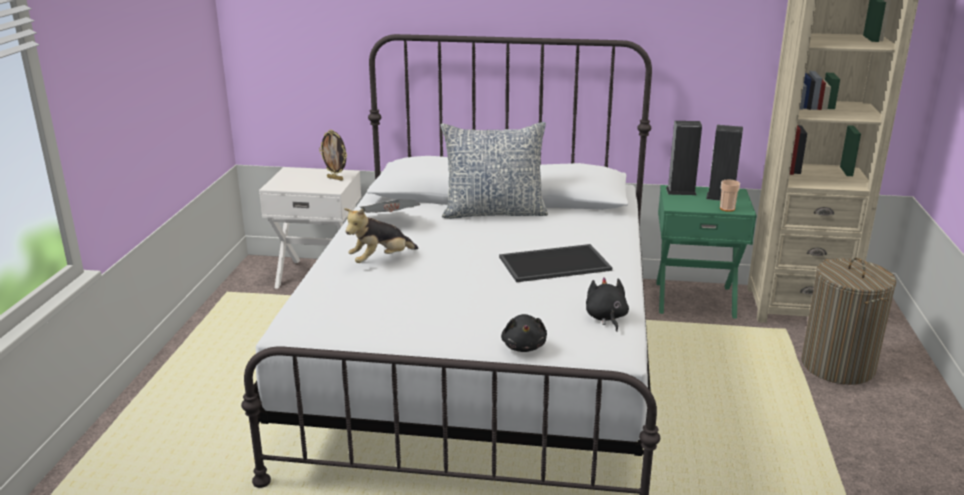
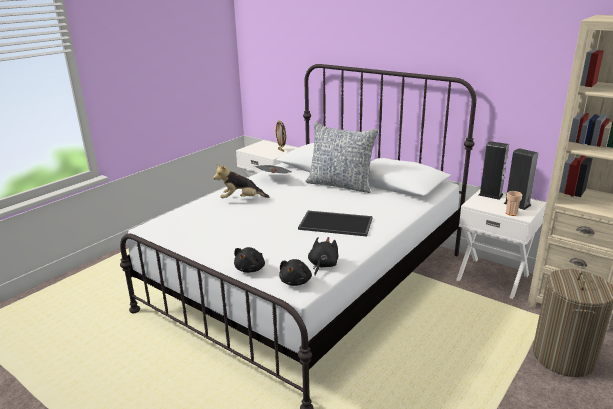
camera: 30 degrees right, 0 degrees up
(601, 345) = (296, 281): none -> black plush toy
(694, 298) = (493, 277): green nightstand -> white nightstand

